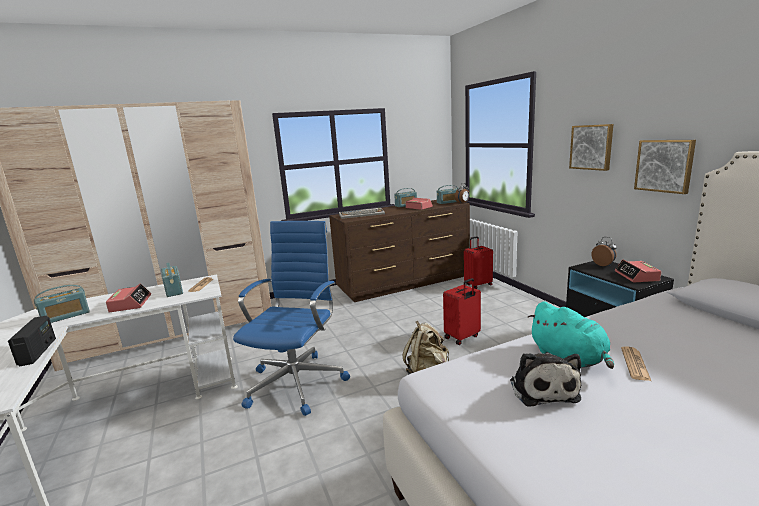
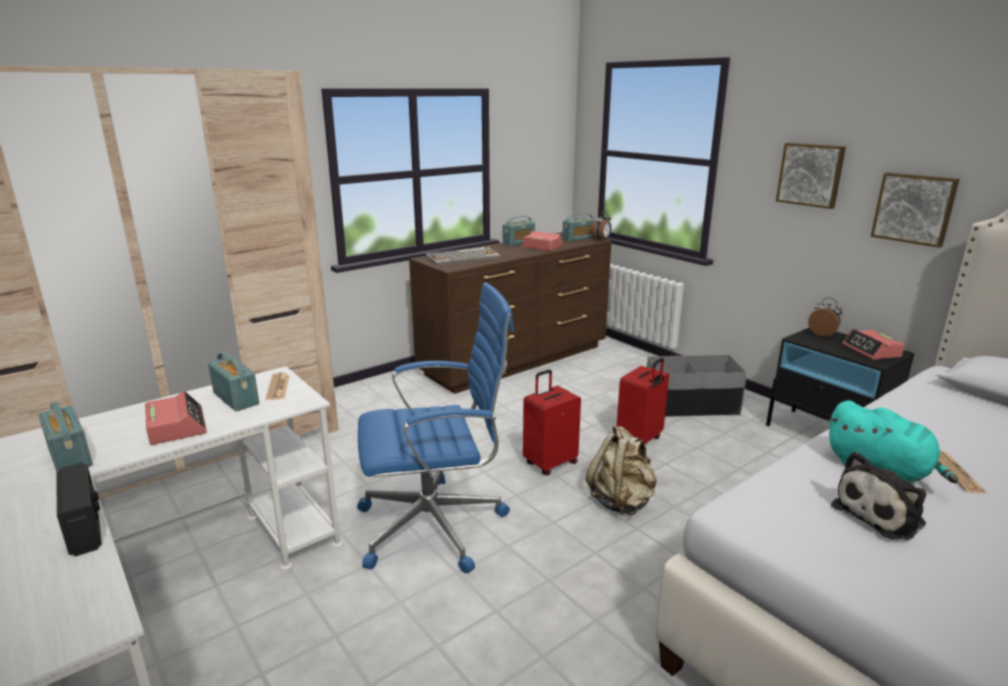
camera: 15 degrees left, 5 degrees up
(66, 316) = (70, 457): radio -> radio turned 105 degrees clockwise
(298, 381) = (436, 525): blue office chair -> blue office chair turned 75 degrees clockwise
(478, 285) = (622, 359): red suitcase -> red suitcase (550, 463)
(512, 317) = (691, 406): none -> grey storage box
(542, 388) = (881, 514): plush toy -> plush toy turned 75 degrees clockwise

